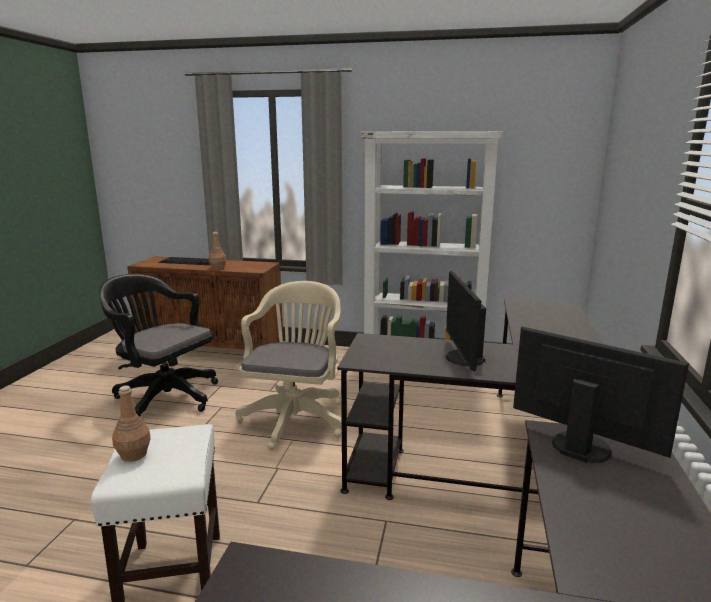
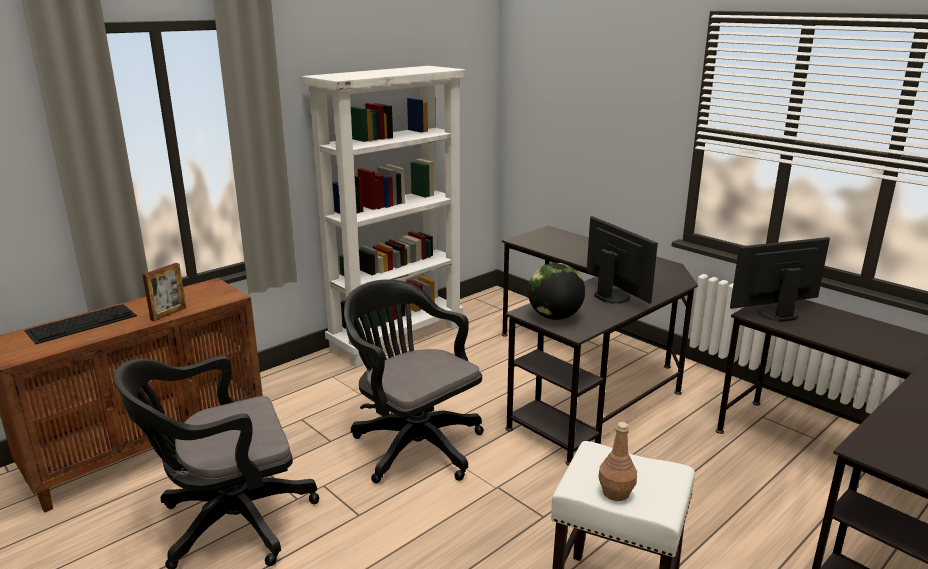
camera: 55 degrees left, 5 degrees up
(218, 268) = (168, 314): brown bottle -> picture frame
(296, 417) = (413, 444): beige office chair -> black office chair
(376, 348) = (555, 317): none -> globe
(463, 358) = (613, 296): monitor -> monitor turned 150 degrees counterclockwise

